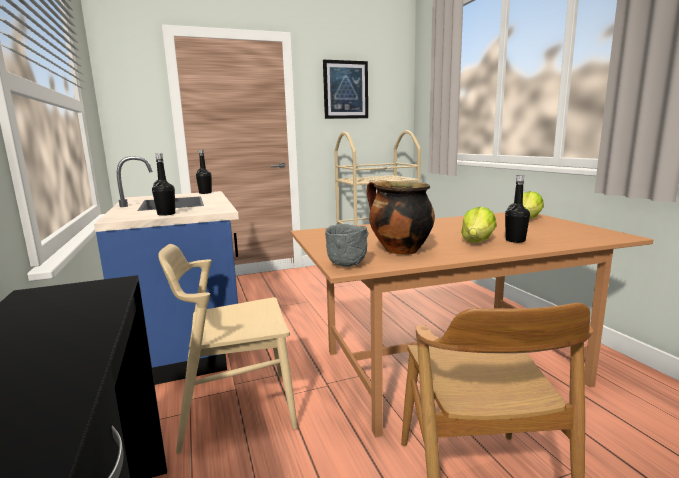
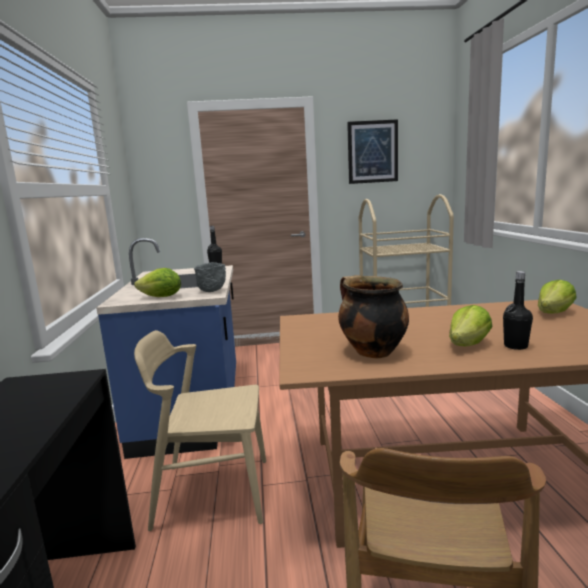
camera: 15 degrees right, 0 degrees up
(166, 214) = (161, 297): black bottle -> lettuce
(347, 264) = (306, 367): grey bowl -> grey bowl (212, 291)

